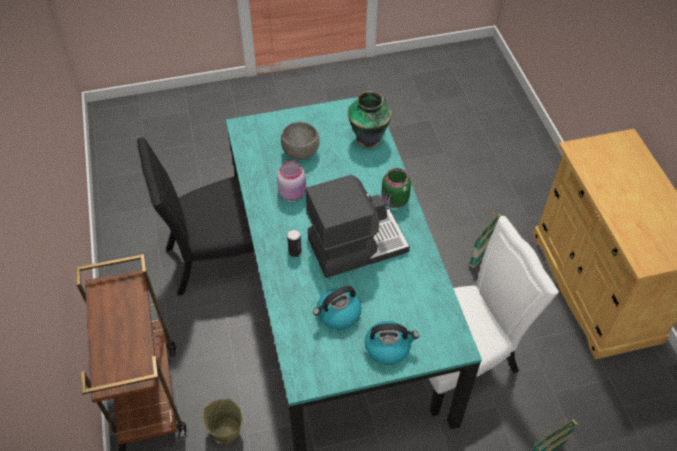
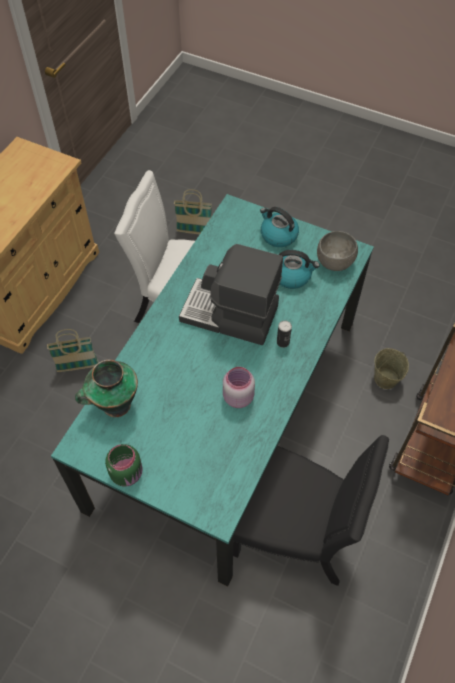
camera: 140 degrees left, 5 degrees up
(301, 153) = (191, 436): grey bowl -> grey bowl (334, 262)
(394, 201) = (162, 329): green jar -> green jar (127, 473)

